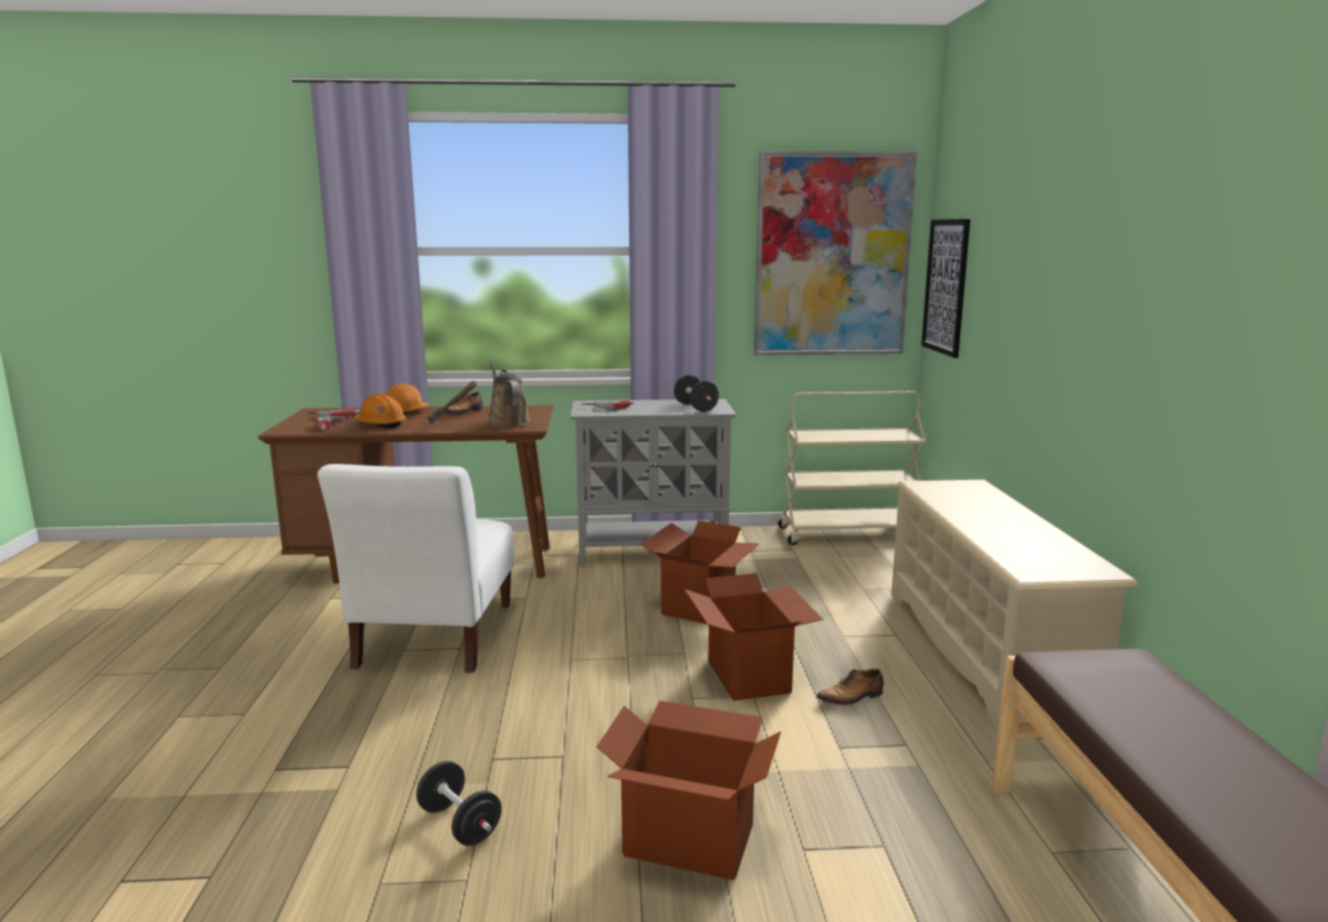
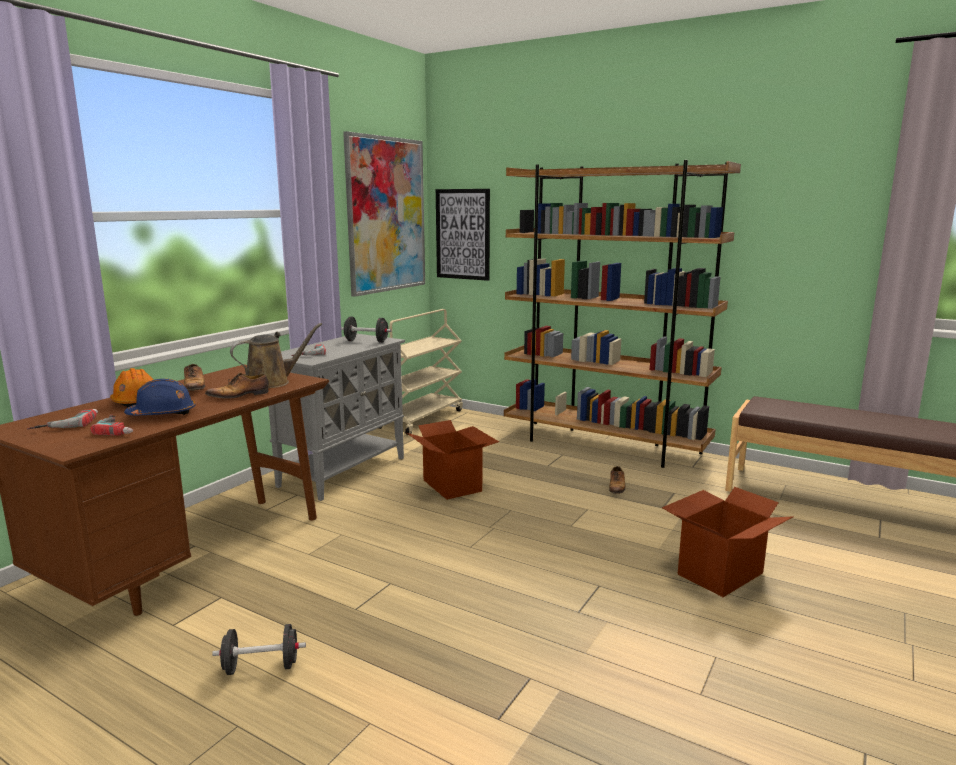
camera: 55 degrees left, 0 degrees up
(381, 424) = (162, 414): orange hard hat -> blue hard hat
(434, 639) = (356, 590): white chair -> none
(454, 426) = (239, 395): hammer -> shoe
(460, 824) = (651, 644): black dumbbell -> black dumbbell (261, 667)
(507, 422) = (272, 382): brown watering can -> brown watering can turned 135 degrees clockwise
(749, 676) = (563, 502): cardboard box -> none
(984, 651) = (604, 445): beige shoe rack -> brown bookcase

